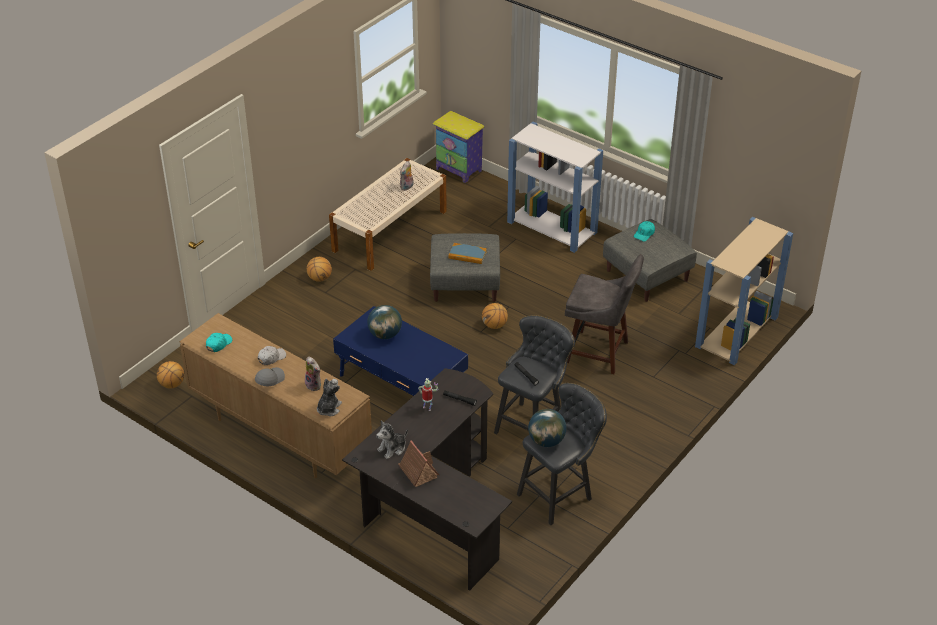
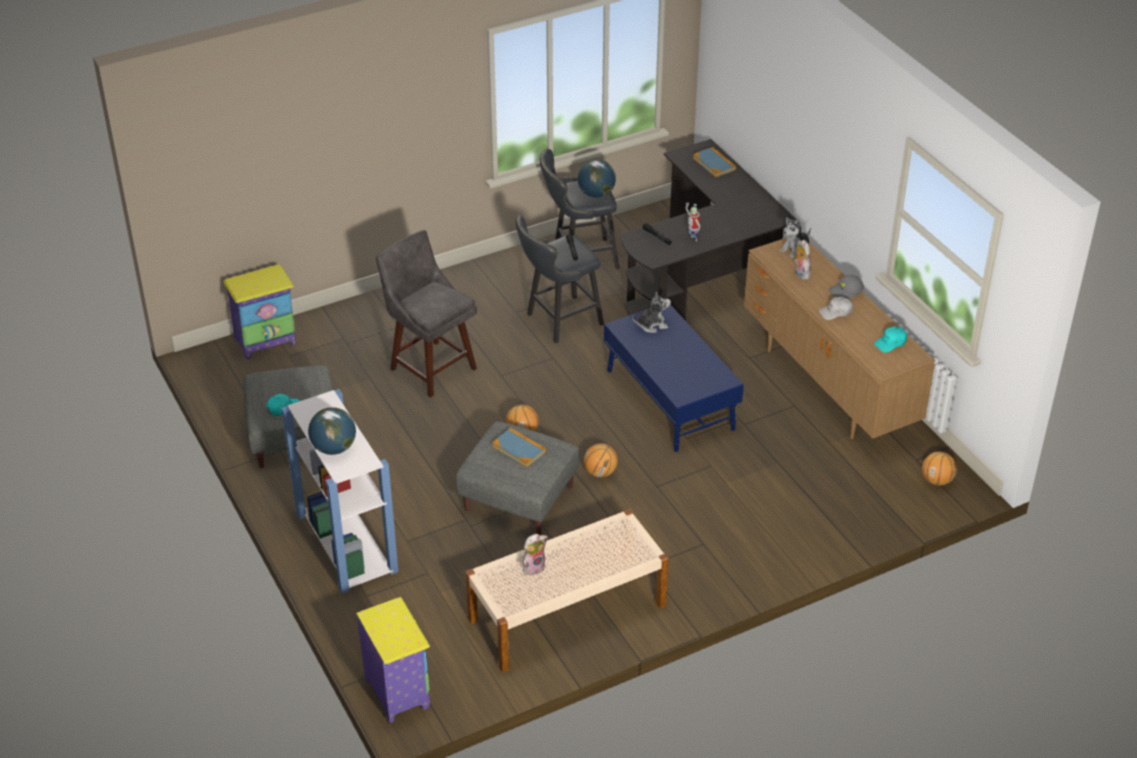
camera: 155 degrees left, 0 degrees up
(319, 278) = (701, 567): basketball -> basketball (600, 472)
(385, 334) = (682, 370): globe -> globe (334, 448)
(392, 448) = (746, 216): plush toy -> plush toy (652, 325)
(418, 471) = (733, 193): toy house -> none
(454, 502) = (714, 164): none -> book
(736, 332) = (267, 343): beige bookcase -> nightstand

